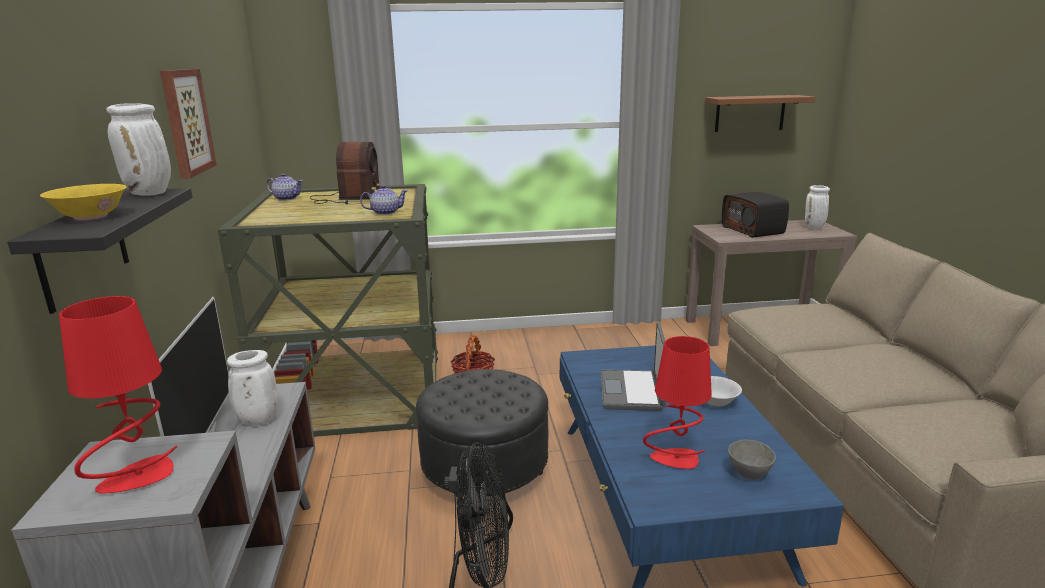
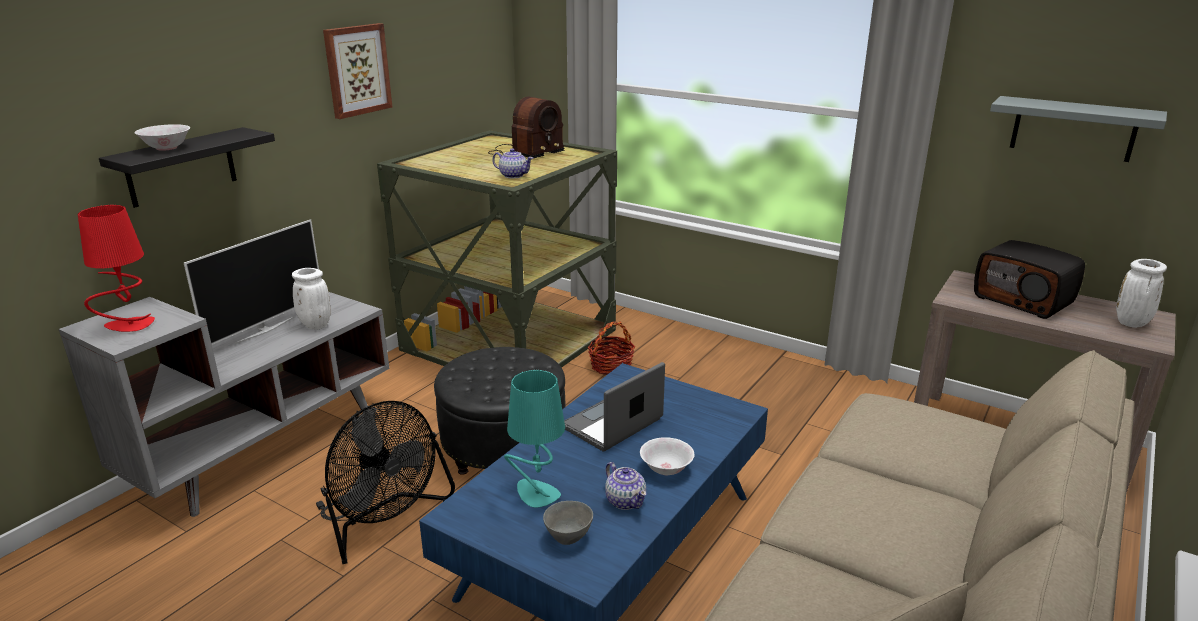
camera: 40 degrees right, 5 degrees up
(91, 217) = (167, 148): yellow bowl -> white bowl
(150, 194) = (240, 134): white vase -> none
(286, 198) = (485, 142): teapot -> teapot (625, 500)
(675, 460) = (535, 494): red table lamp -> turquoise table lamp
(750, 113) = (1073, 129): brown shelf -> grey shelf
(753, 230) = (1023, 300): radio -> radio turned 60 degrees counterclockwise

